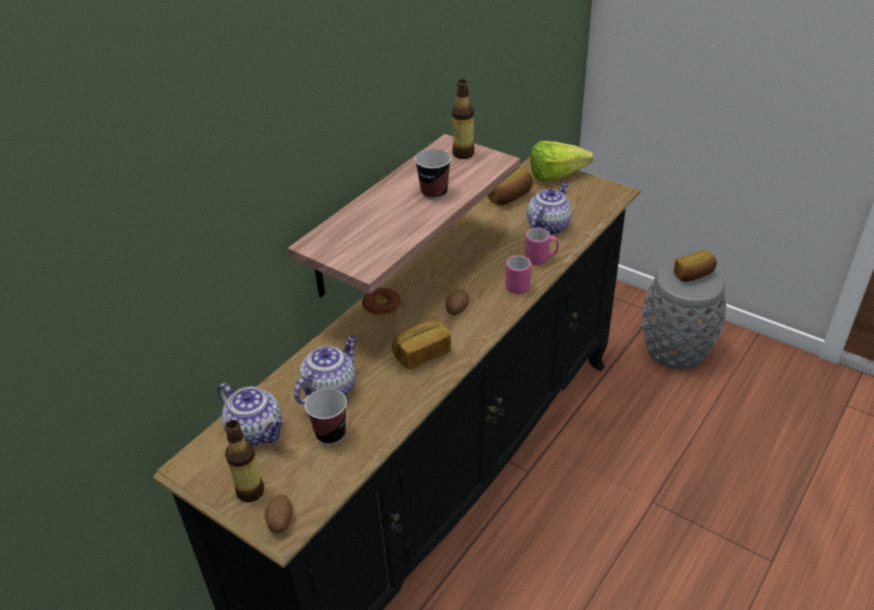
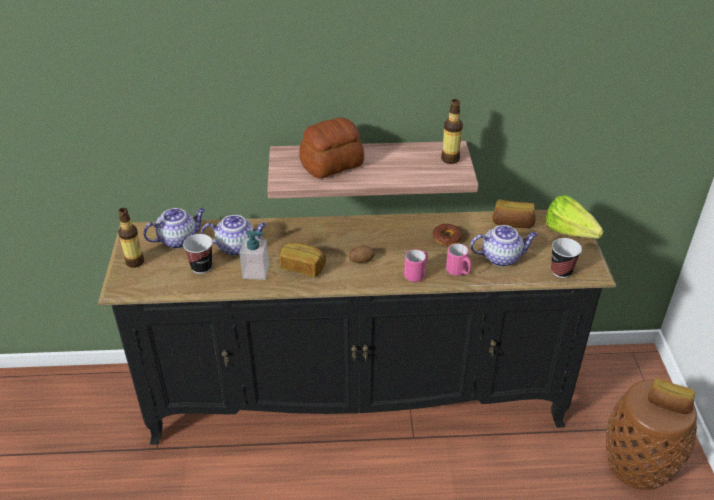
camera: 50 degrees right, 0 degrees up
(257, 432) = (178, 239): teapot -> teapot turned 120 degrees counterclockwise
(280, 521) = (124, 284): potato -> none
(380, 221) = (333, 164): none -> bread
(381, 305) = (329, 227): donut -> donut (447, 238)
(389, 392) = (256, 271): none -> soap dispenser
(434, 192) = (389, 169): cup -> cup (561, 271)
(675, 349) = (638, 464): grey stool -> brown stool

